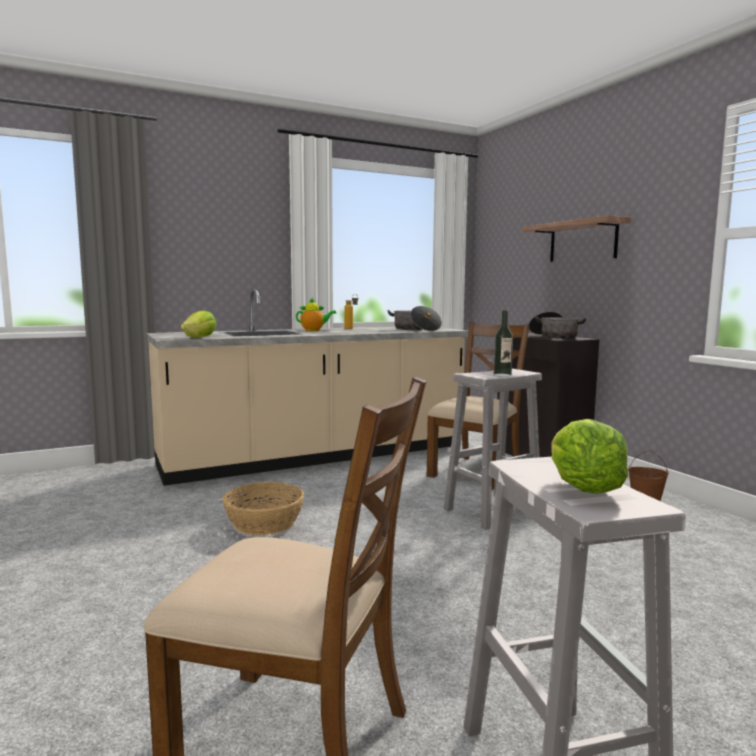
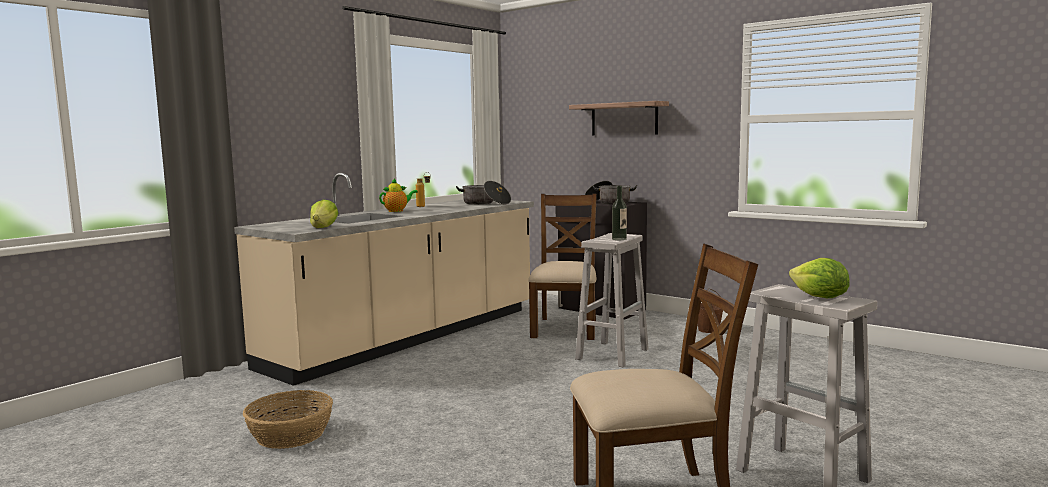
camera: 25 degrees left, 0 degrees up
(265, 522) = (443, 395): basket -> basket (291, 434)

